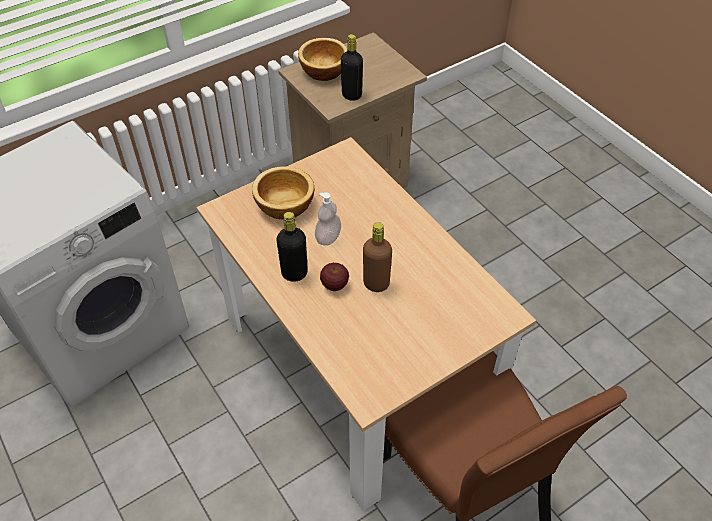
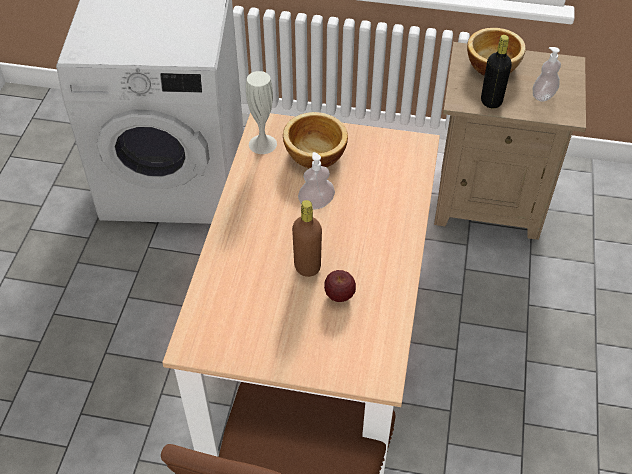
camera: 45 degrees right, 0 degrees up
(237, 224) = (262, 144): none -> white vase
(294, 273) = (257, 211): black bottle -> none
(334, 285) = (275, 243): apple -> apple (339, 295)
(378, 71) = (543, 95): none -> soap dispenser

